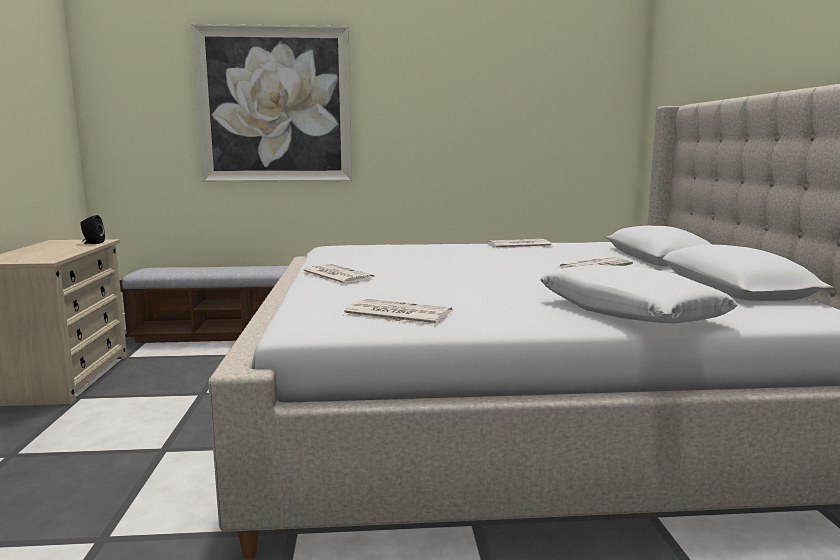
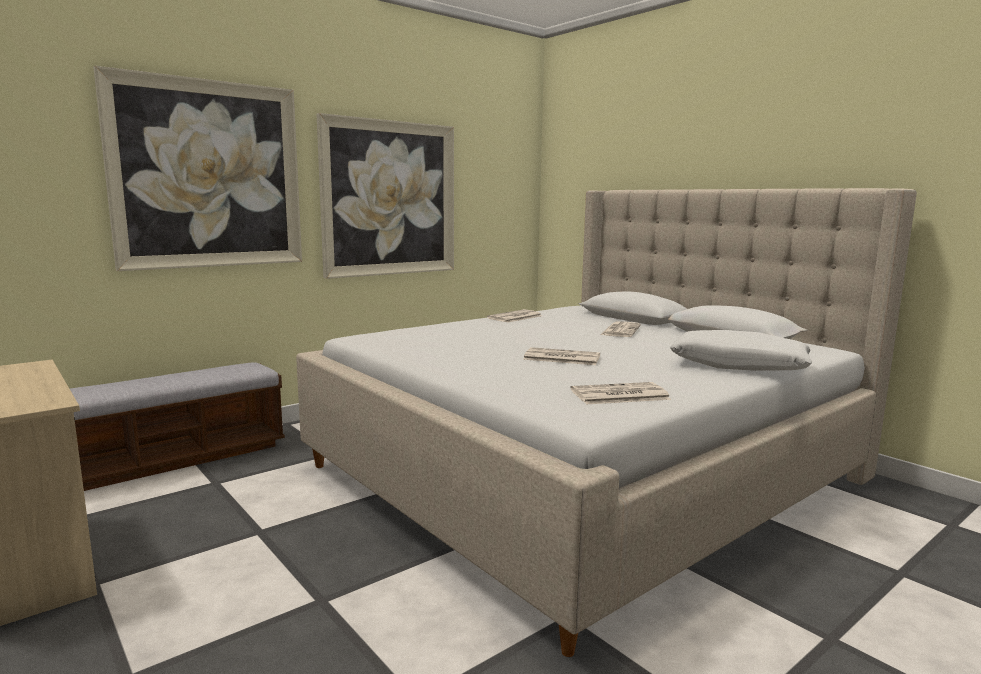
camera: 35 degrees left, 0 degrees up
(92, 243) = (31, 369): black speaker -> none
(335, 275) = (462, 368): newspaper -> newspaper (560, 358)
(446, 123) = (389, 199): none -> picture

